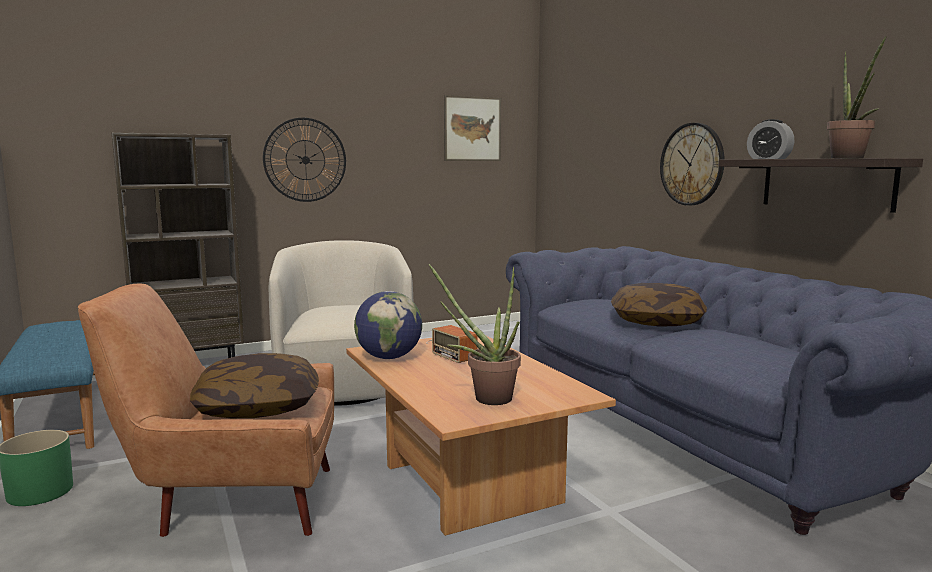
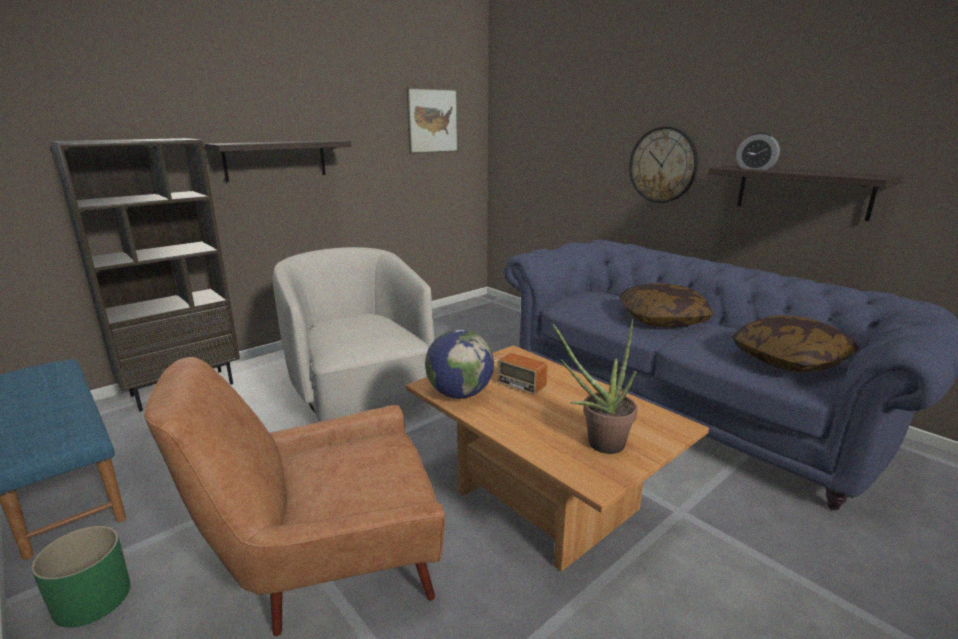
camera: 15 degrees left, 10 degrees up
(258, 407) = (357, 480): pillow -> pillow (789, 360)
(305, 160) = (276, 160): wall clock -> shelf
(850, 158) = (837, 173): potted plant -> none

